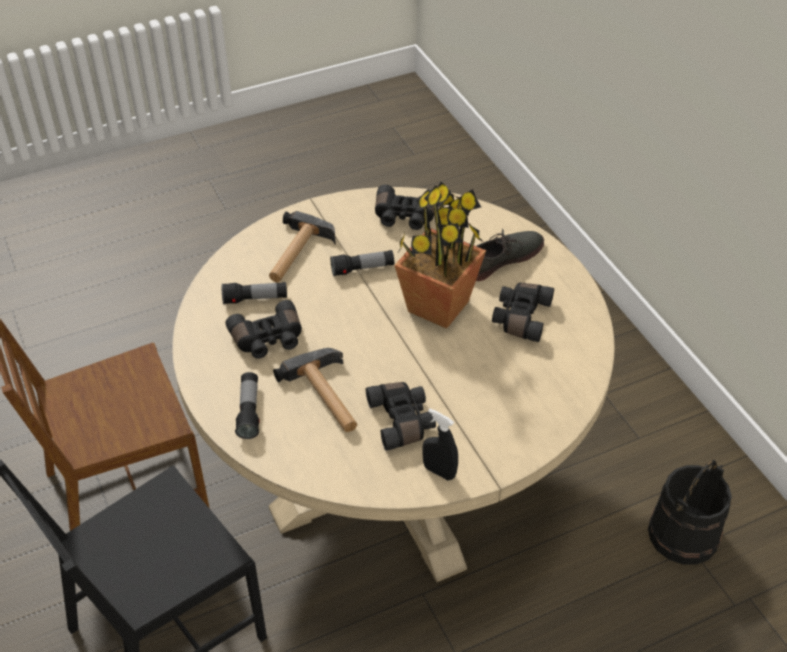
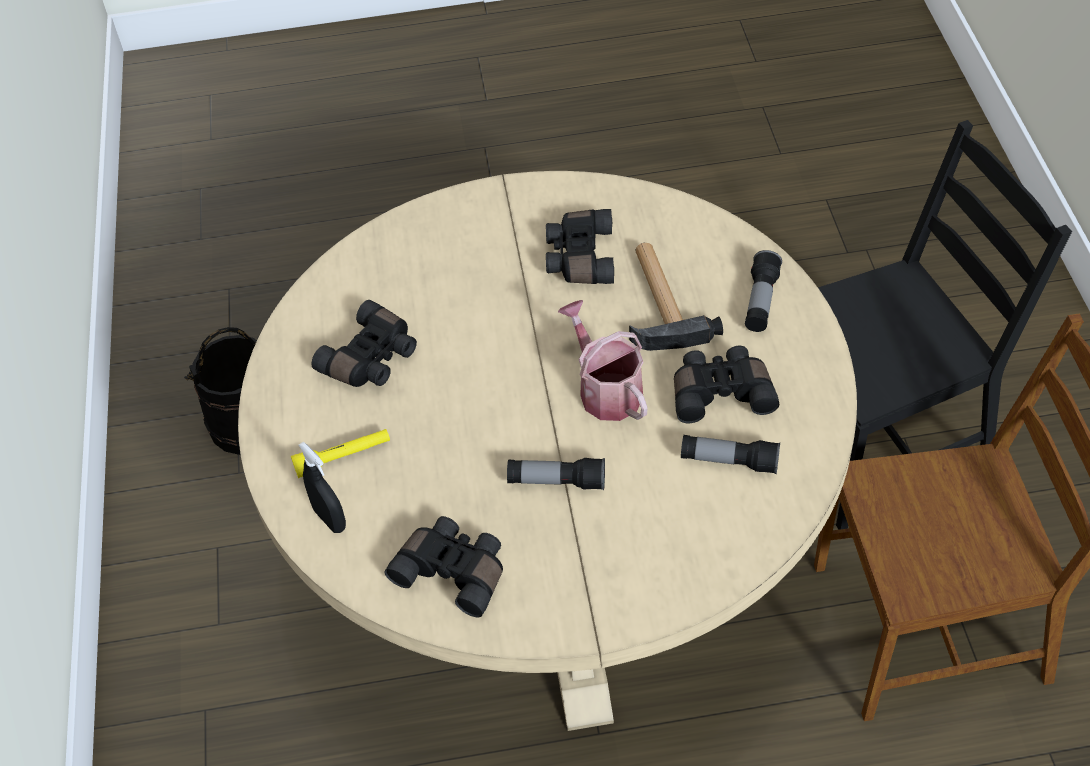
camera: 160 degrees left, 5 degrees up
(296, 254) = (651, 532): hammer -> none
(349, 327) = (605, 389): none -> watering can
(437, 306) = (473, 397): potted plant -> none
(439, 471) = (559, 199): black spray bottle -> black spray bottle (330, 519)
(503, 258) = (343, 457): grey shoe -> yellow flashlight

